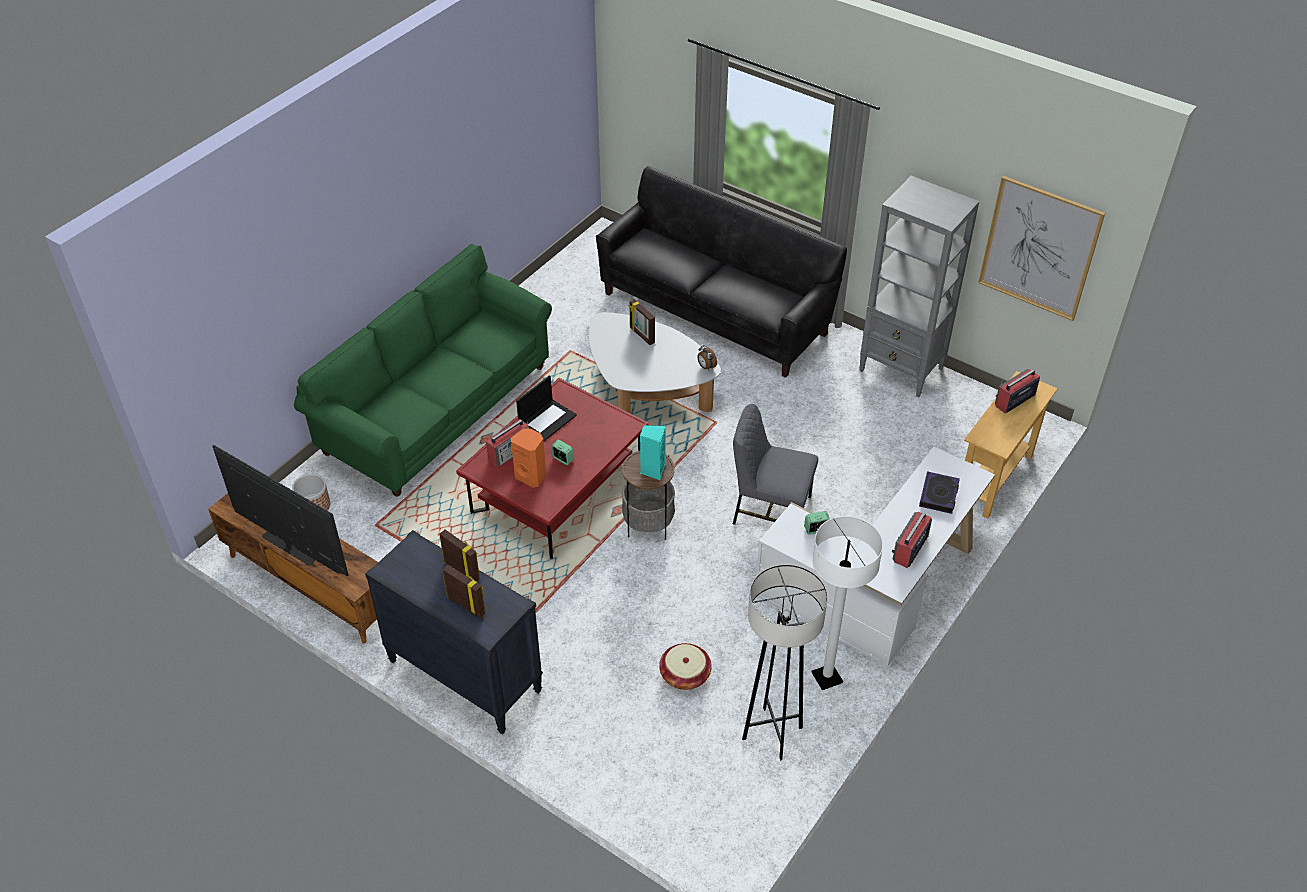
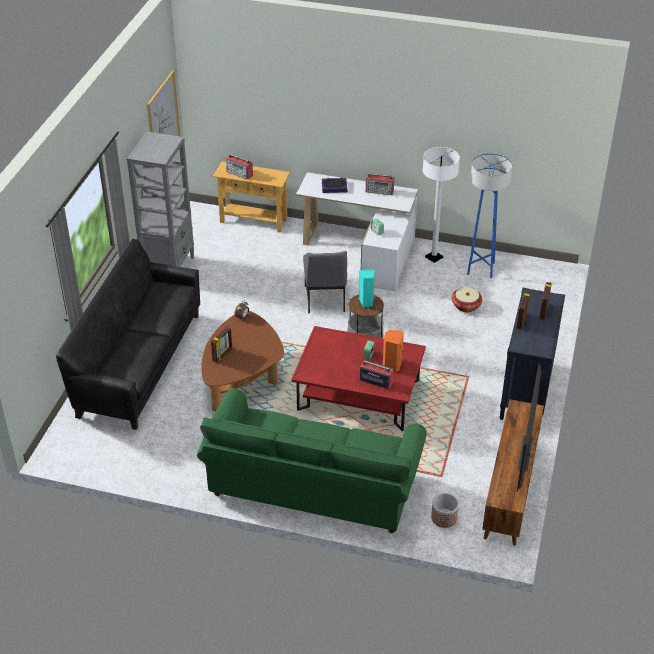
camera: 110 degrees left, 5 degrees down
(547, 420) = (336, 372): laptop -> none
(646, 392) = (242, 378): white coffee table -> brown coffee table
(772, 733) = (481, 269): grey floor lamp -> blue floor lamp

